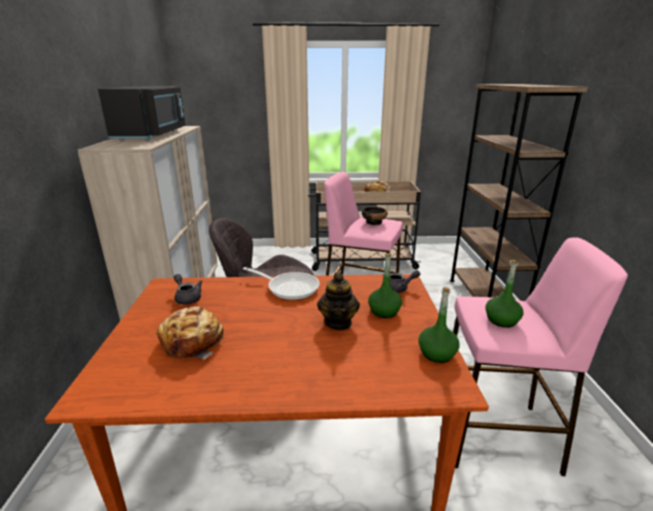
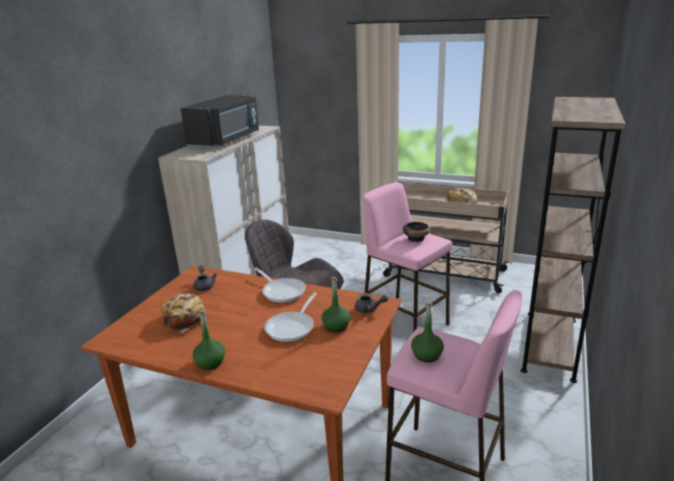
camera: 25 degrees right, 0 degrees up
(338, 322) = (292, 327): teapot -> frying pan
(437, 353) = (342, 367): green bottle -> green bottle (210, 362)

